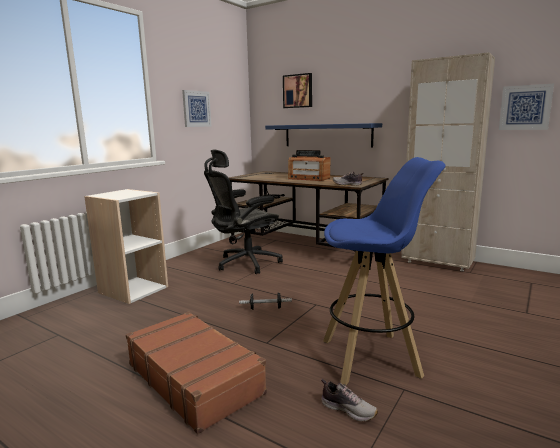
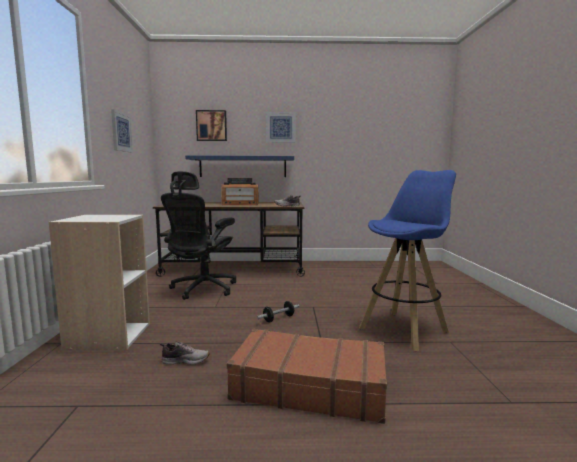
camera: 35 degrees left, 5 degrees down
(348, 409) = (443, 364): shoe -> shoe (185, 360)
(437, 263) = (348, 265): beige cabinet -> none
(525, 107) = (393, 149): picture -> picture (280, 127)

